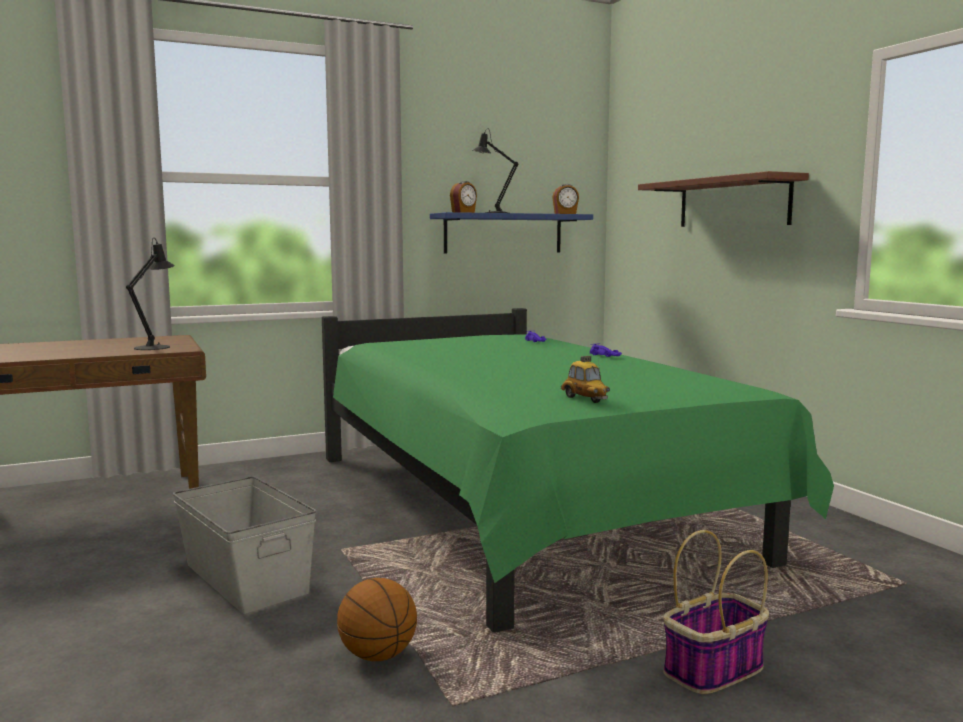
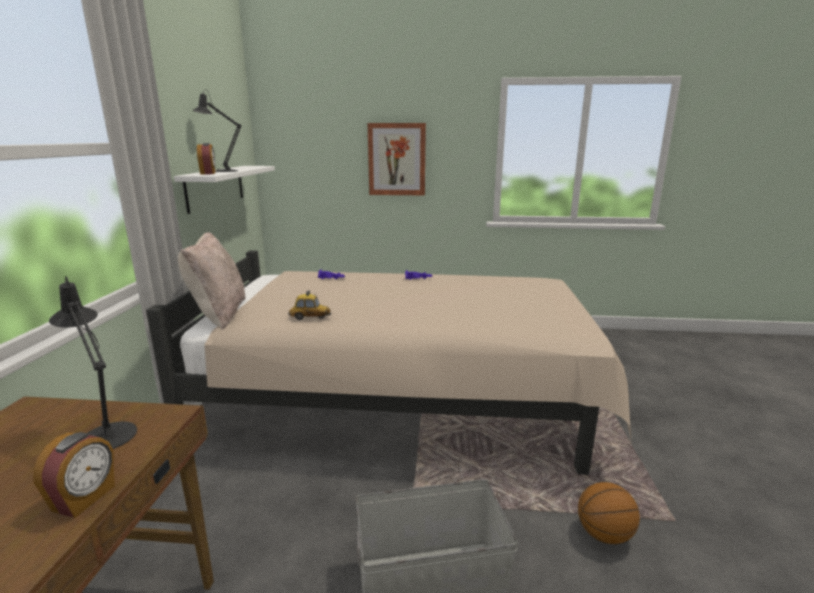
camera: 60 degrees left, 10 degrees up
(385, 341) = (218, 314): none -> beige pillow
(503, 233) = (215, 187): blue shelf -> white shelf
(521, 509) = (402, 400): green bed -> beige bed
(565, 214) = (257, 166): alarm clock -> alarm clock (85, 498)
(585, 399) = (558, 314): toy car -> toy car (310, 318)
(713, 670) = (645, 423): basket -> none
(733, 203) = (397, 159): brown shelf -> picture

